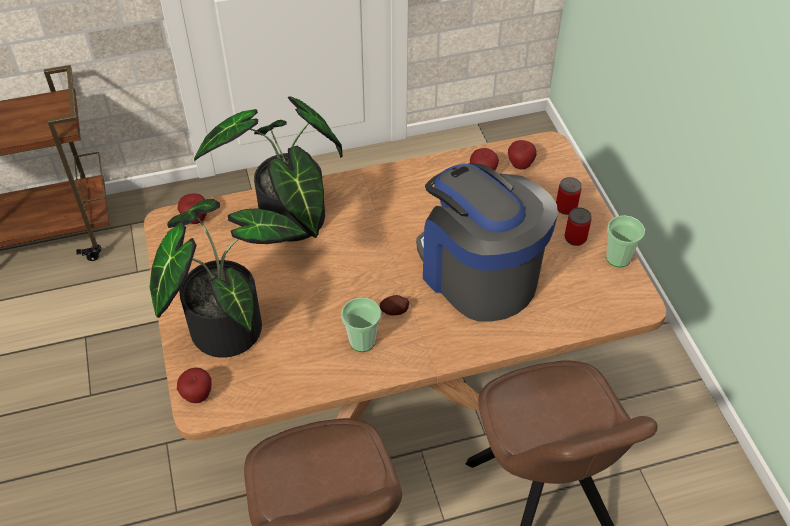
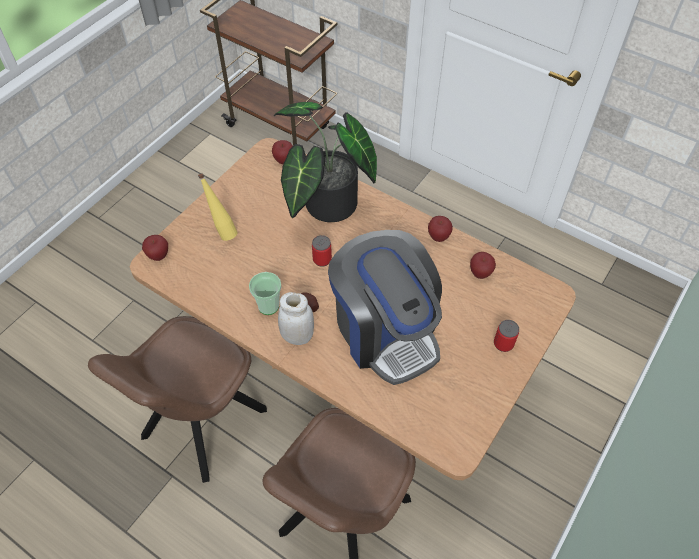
camera: 50 degrees right, 5 degrees up
(228, 322) = (222, 231): potted plant -> yellow bottle
(420, 340) = (297, 336): none -> white jar
(478, 274) = (385, 331): coffee machine -> coffee machine turned 135 degrees clockwise
(520, 165) = (513, 290): apple -> apple (438, 237)
(575, 238) = (479, 368): can -> can (322, 259)
(618, 258) = (489, 408): cup -> none

